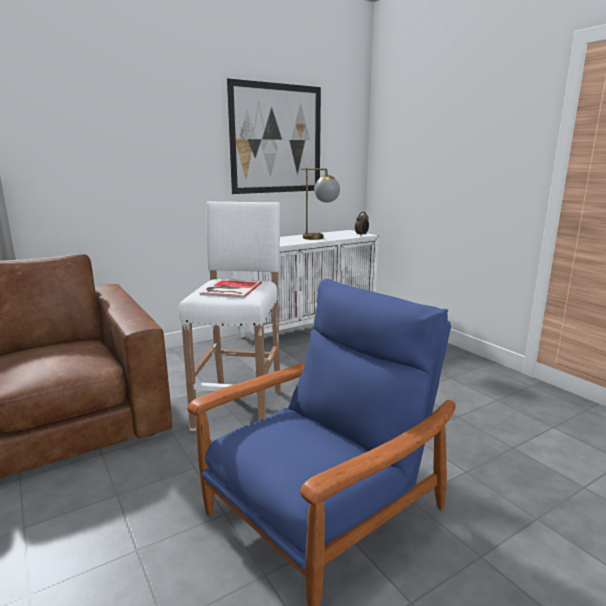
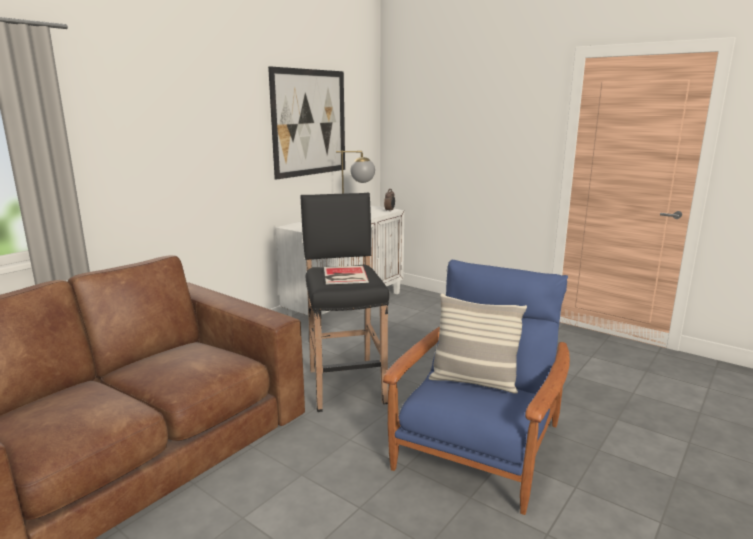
camera: 20 degrees left, 0 degrees up
(240, 407) = (345, 385): white stool -> black stool
(311, 430) = (473, 382): none -> pillow

